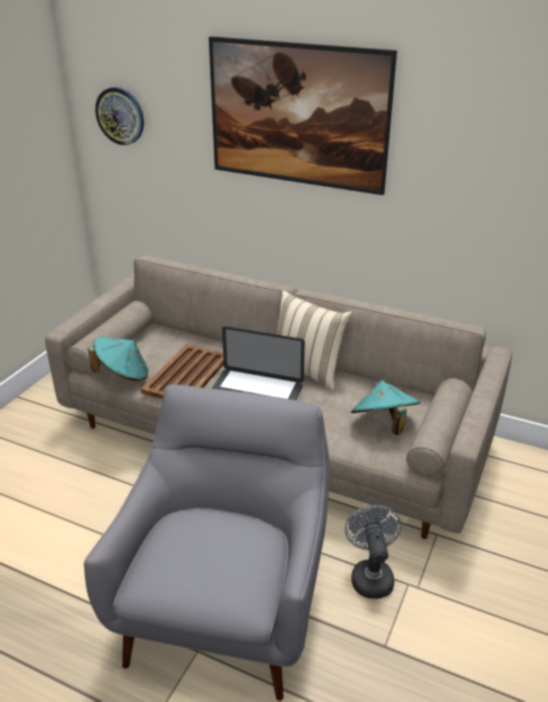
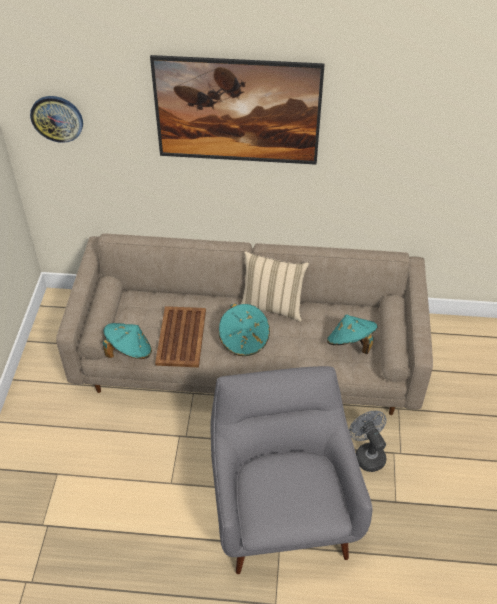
camera: 20 degrees left, 15 degrees up
(255, 393) = (244, 340): laptop -> turquoise hat

